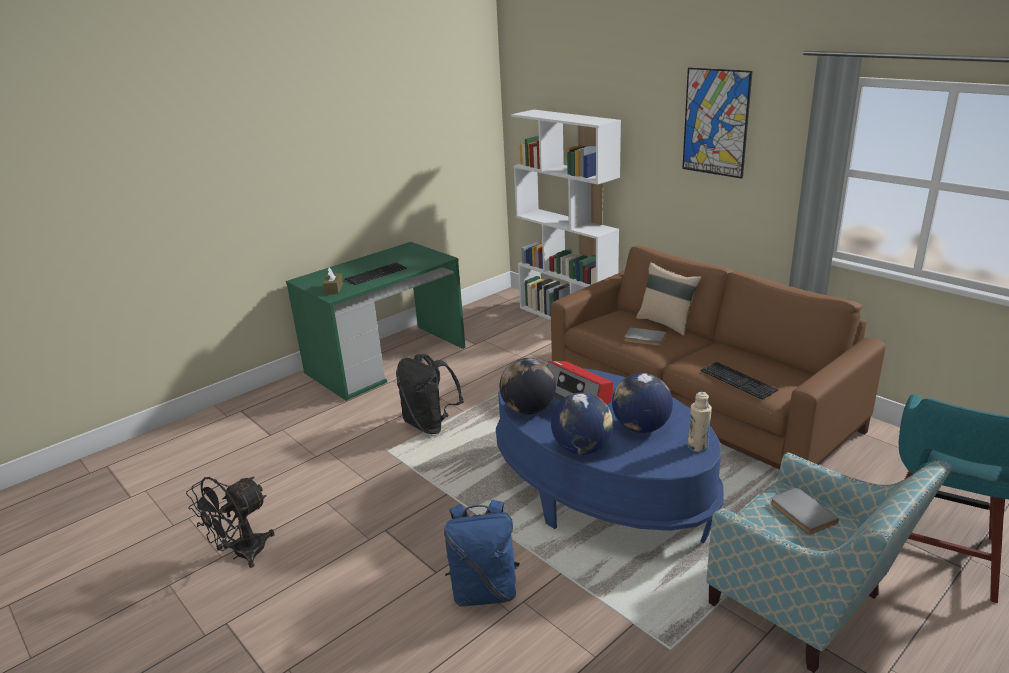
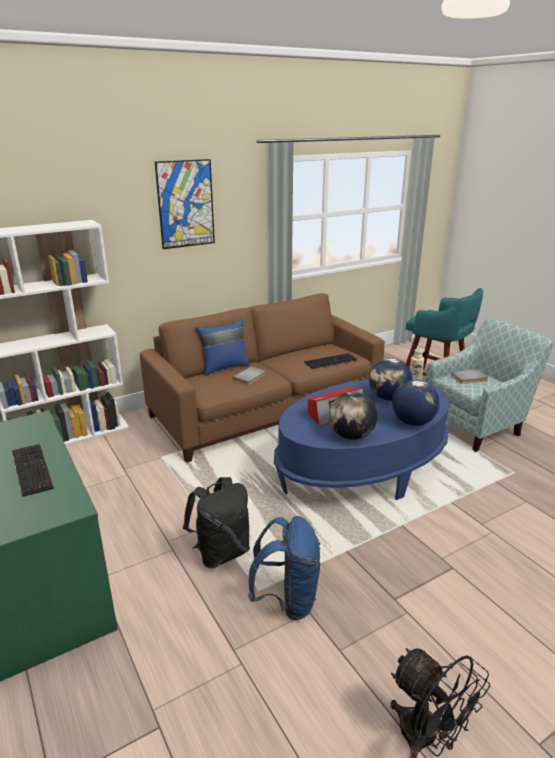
camera: 80 degrees left, 0 degrees up
(333, 289) = (47, 508): brown tissue box -> none
(484, 591) = (473, 542): blue backpack -> blue backpack (287, 600)
(666, 323) = (224, 367): beige pillow -> blue pillow

